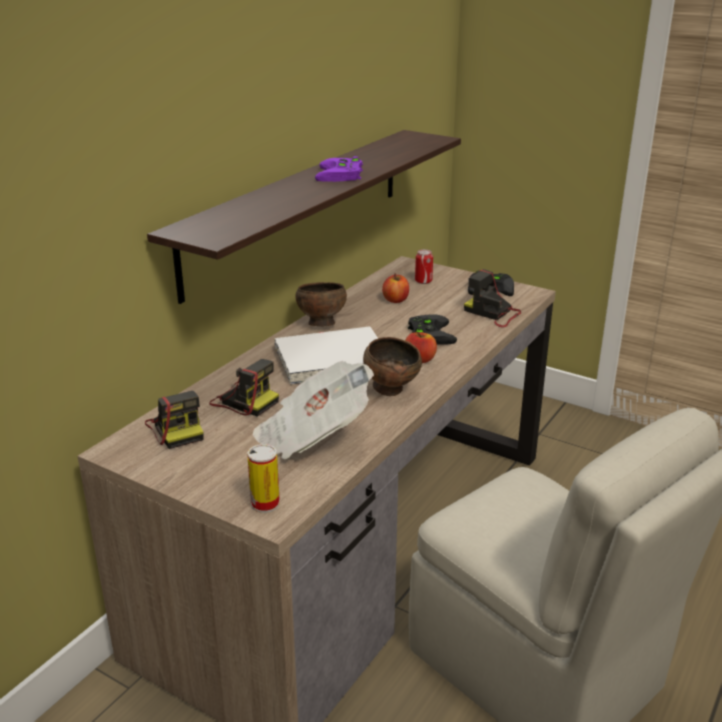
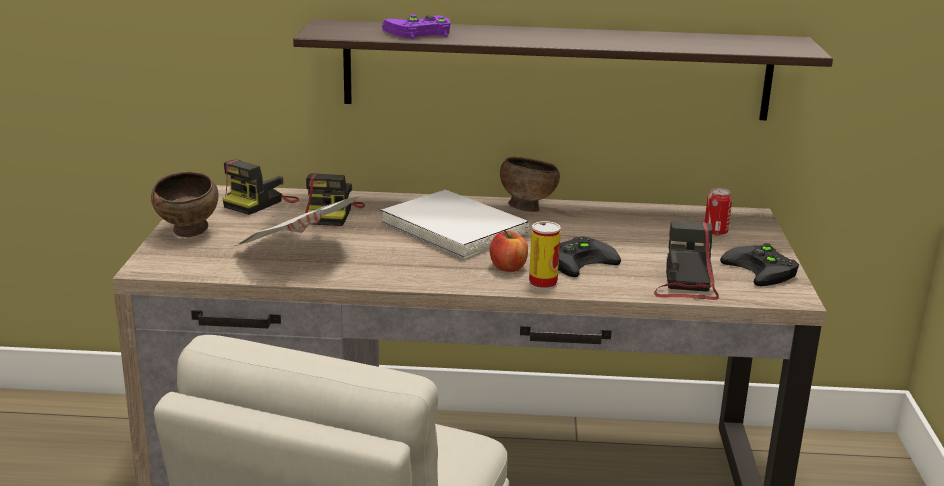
camera: 60 degrees right, 5 degrees down
(265, 503) = (168, 259): can -> can (543, 283)
(341, 175) = (575, 39): purple game controller -> purple game controller (417, 33)
(391, 390) = (421, 268): brown bowl -> brown bowl (189, 233)
(395, 300) = (640, 229): apple -> none

